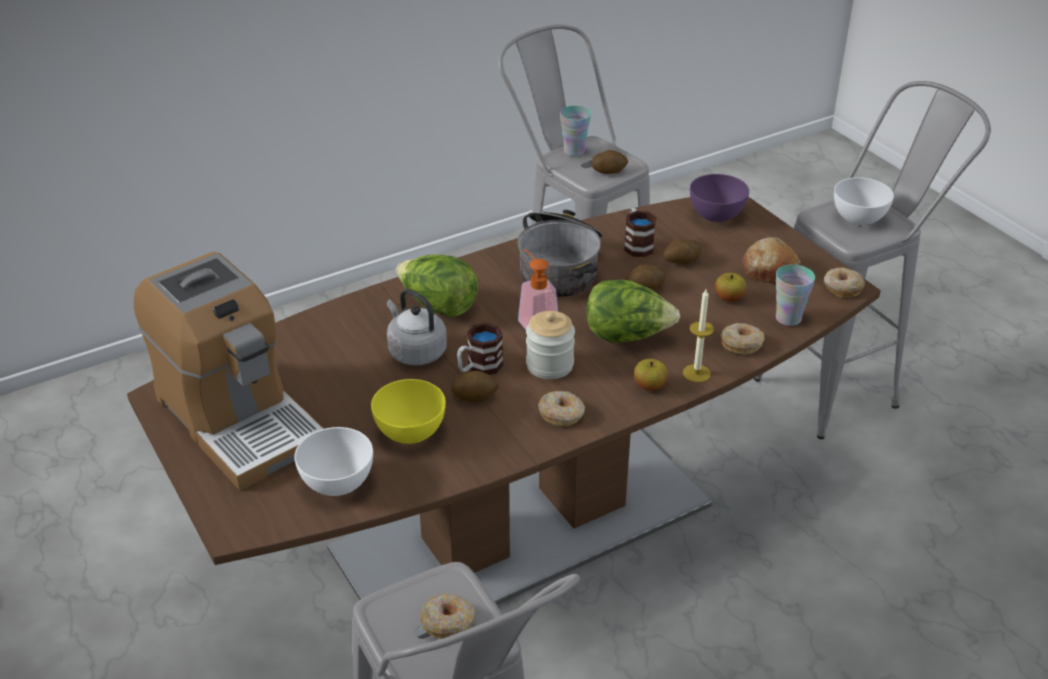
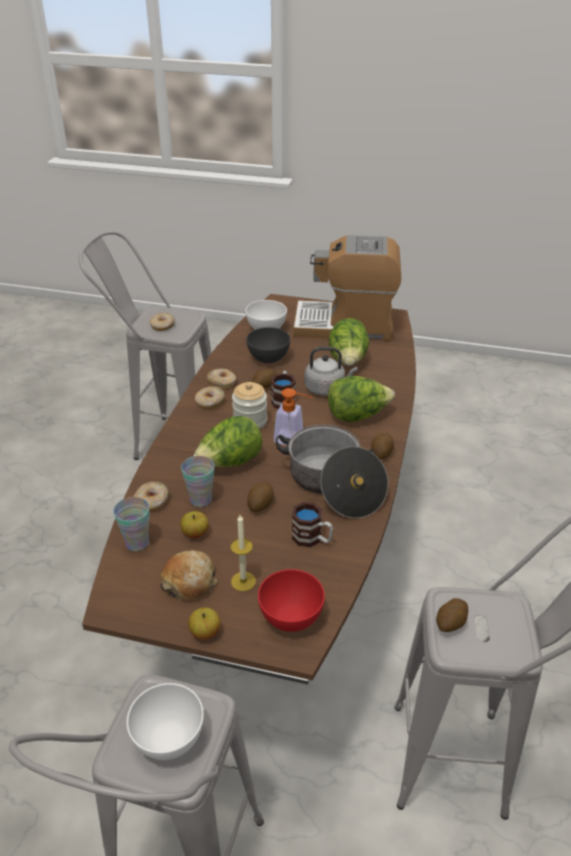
camera: 135 degrees right, 0 degrees up
(334, 368) = (348, 361): none -> lettuce
(410, 432) = (269, 358): yellow bowl -> grey bowl
(574, 151) = (514, 628): cup -> cup (201, 500)
(649, 386) = (181, 442): apple -> apple (205, 632)
(681, 262) = (262, 544): potato -> potato (381, 453)
(696, 373) = (162, 465): candle -> candle (243, 581)
(716, 215) = (291, 618): purple bowl -> red bowl
(842, 288) = (116, 602): donut -> donut (222, 383)

